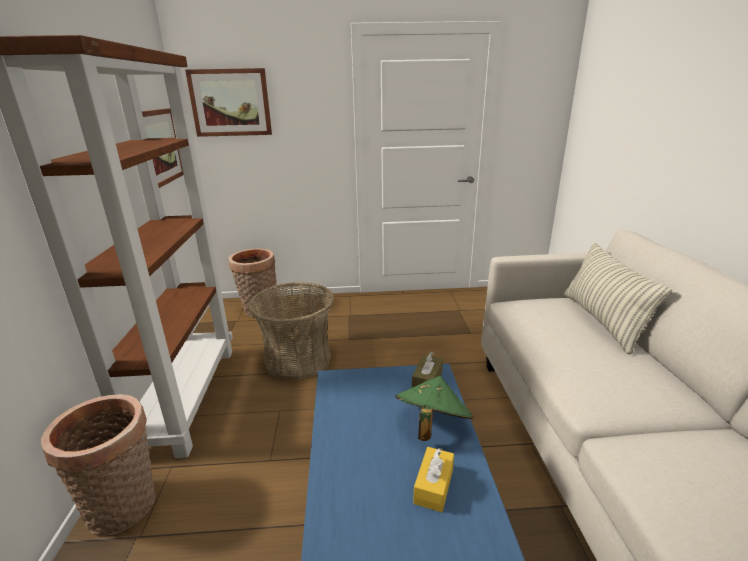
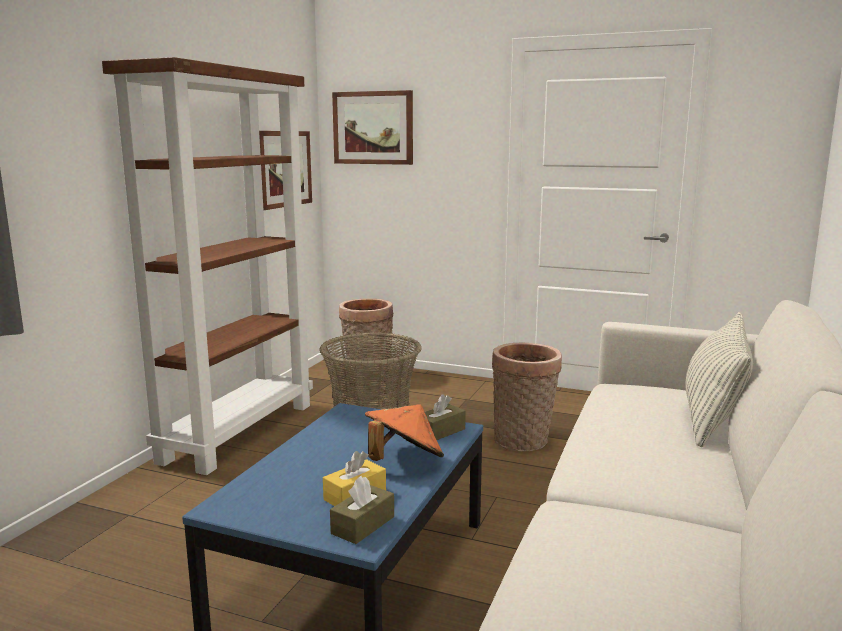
camera: 25 degrees right, 10 degrees down
(125, 508) = (133, 494): basket -> basket (524, 442)
(431, 425) = (403, 461): green hat -> orange hat
(475, 524) = (363, 525): none -> brown tissue box

